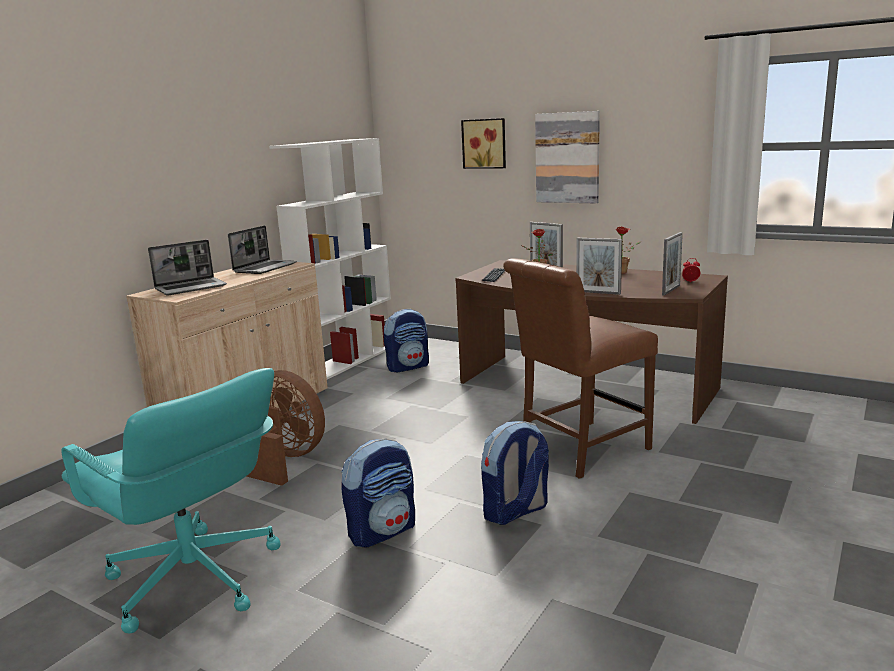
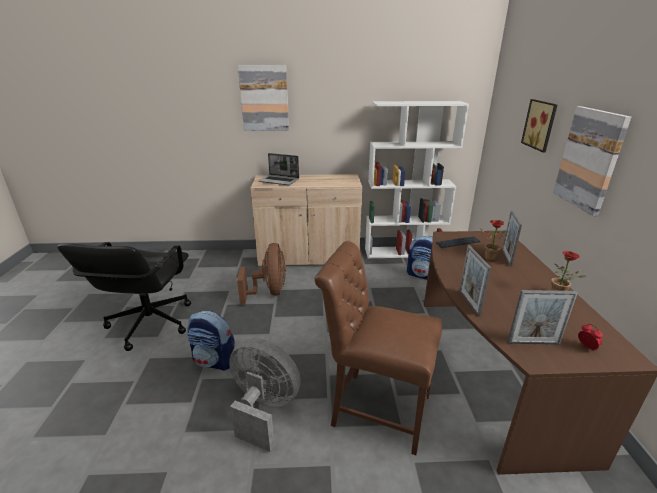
camera: 55 degrees right, 10 degrees up
(123, 153) = (264, 98): none -> picture
(193, 580) = (149, 323): turquoise office chair -> black office chair
(265, 268) = (336, 180): laptop -> none
(515, 512) = (264, 409): backpack -> grey fan

